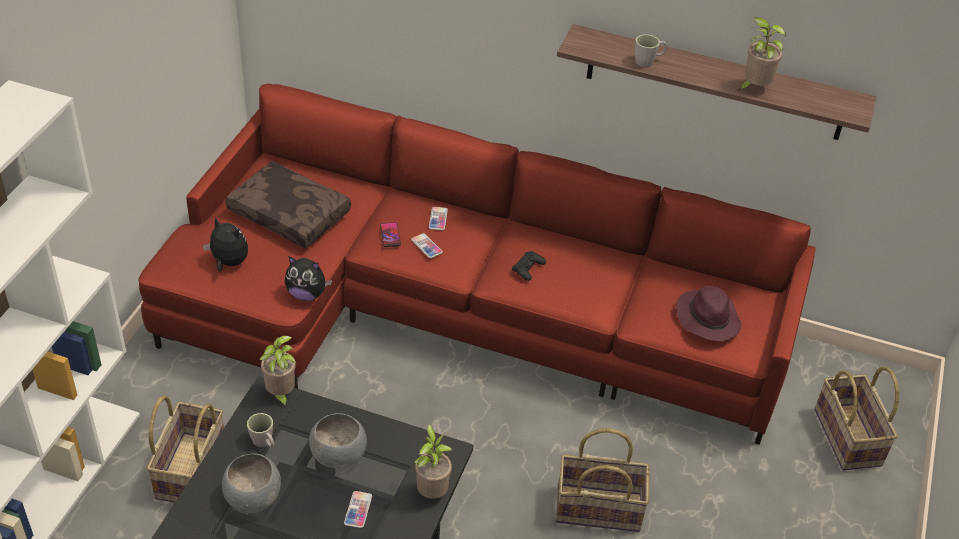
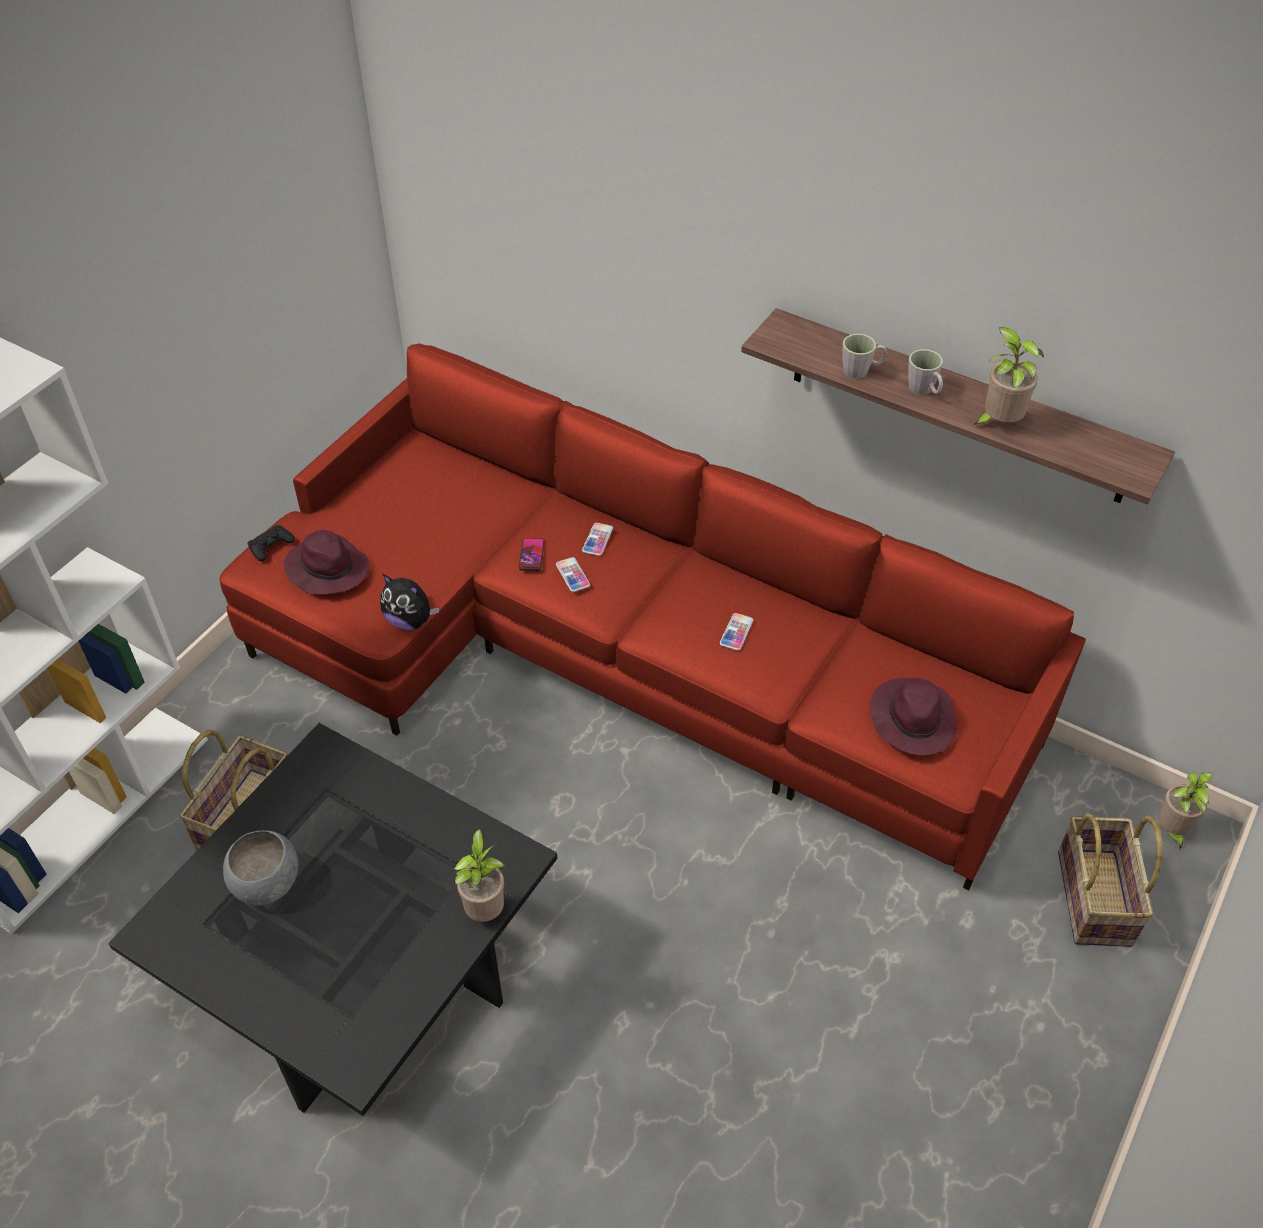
camera: 15 degrees right, 5 degrees up
(228, 263) = (327, 569): plush toy -> purple hat
(264, 442) = (300, 812): grey mug -> grey mug (924, 390)
(280, 395) = (338, 751): potted plant -> potted plant (1171, 831)
(291, 214) = (420, 513): brown pillow -> none
(339, 455) = (386, 842): grey bowl -> none
(358, 510) = (387, 920): phone -> phone (736, 632)
(528, 268) = (692, 620): black game controller -> black game controller (271, 546)
(599, 507) = (731, 945): basket -> none

